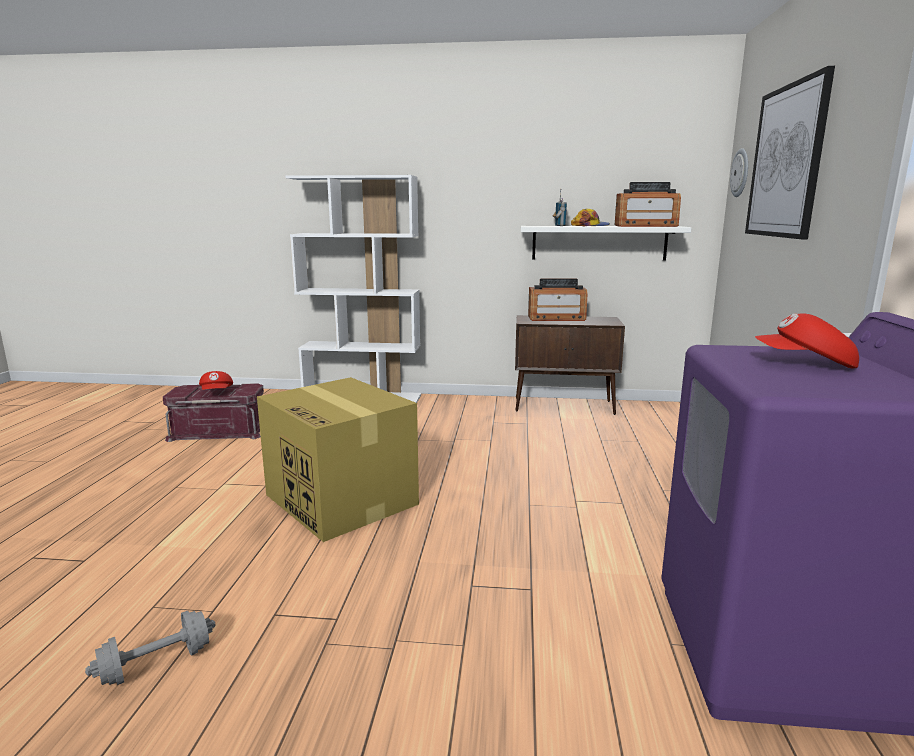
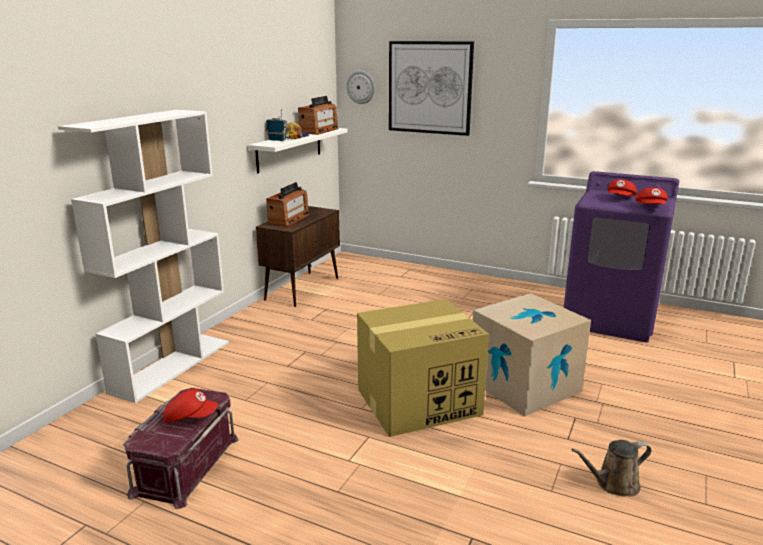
camera: 70 degrees left, 5 degrees up
(156, 664) = (614, 484): grey dumbbell -> brown watering can
(414, 565) = (524, 385): none -> cardboard box
(774, 383) = (651, 208): none -> red cap

